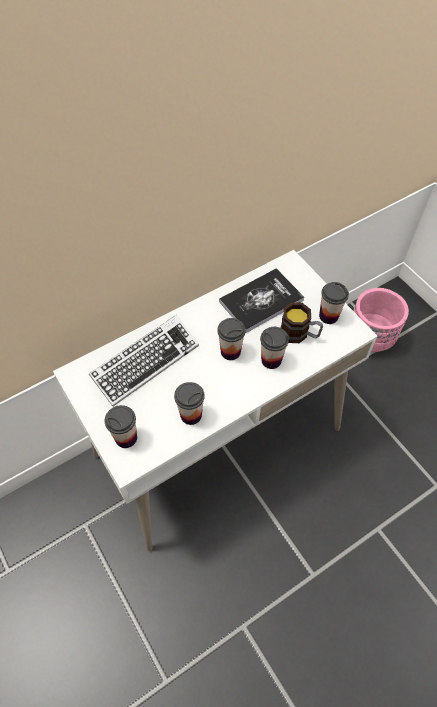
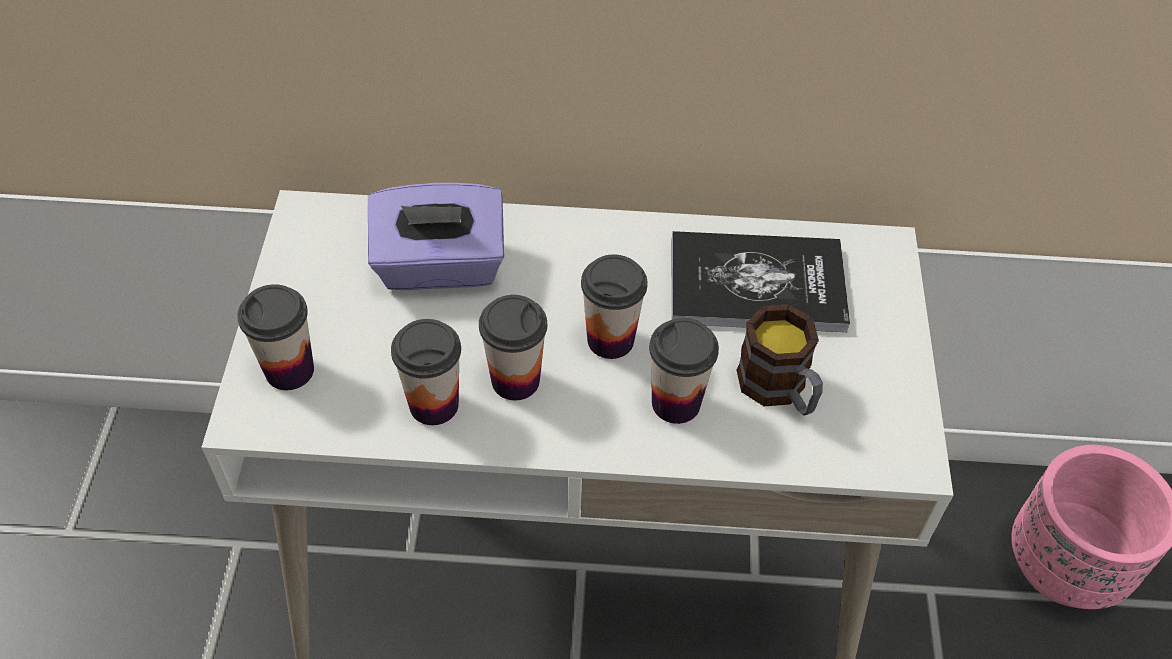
camera: 35 degrees right, 5 degrees down
(145, 362) = (440, 267): keyboard -> purple tissue box
(328, 316) = (875, 392): cup -> cup (515, 380)

